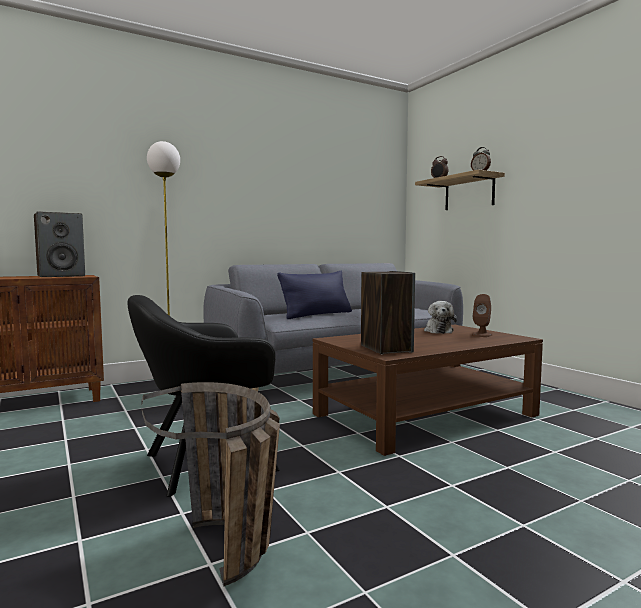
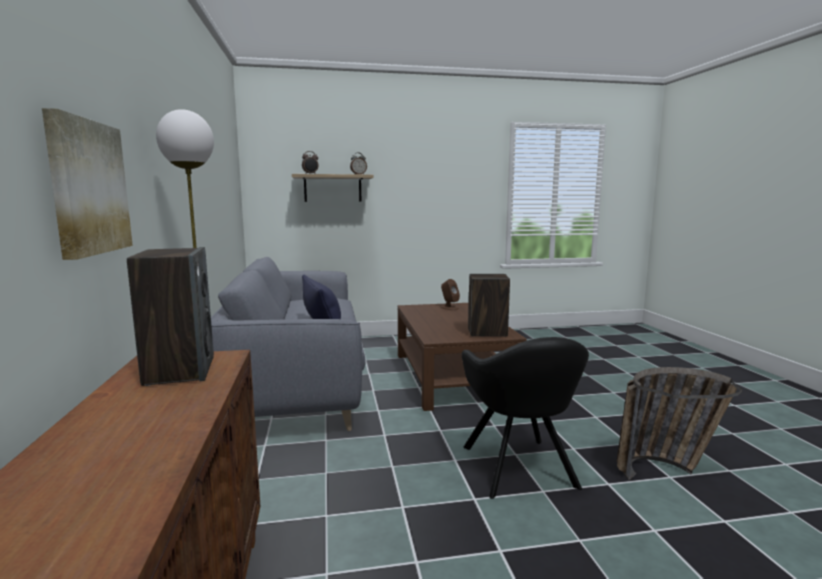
camera: 70 degrees left, 5 degrees up
(66, 187) = (87, 187): none -> picture
(438, 331) = (424, 312): plush toy -> none

